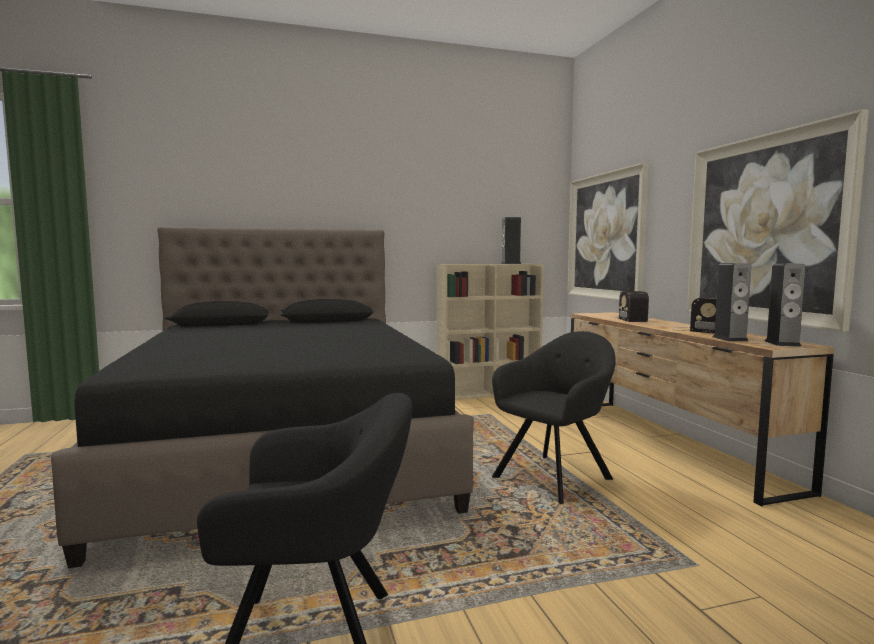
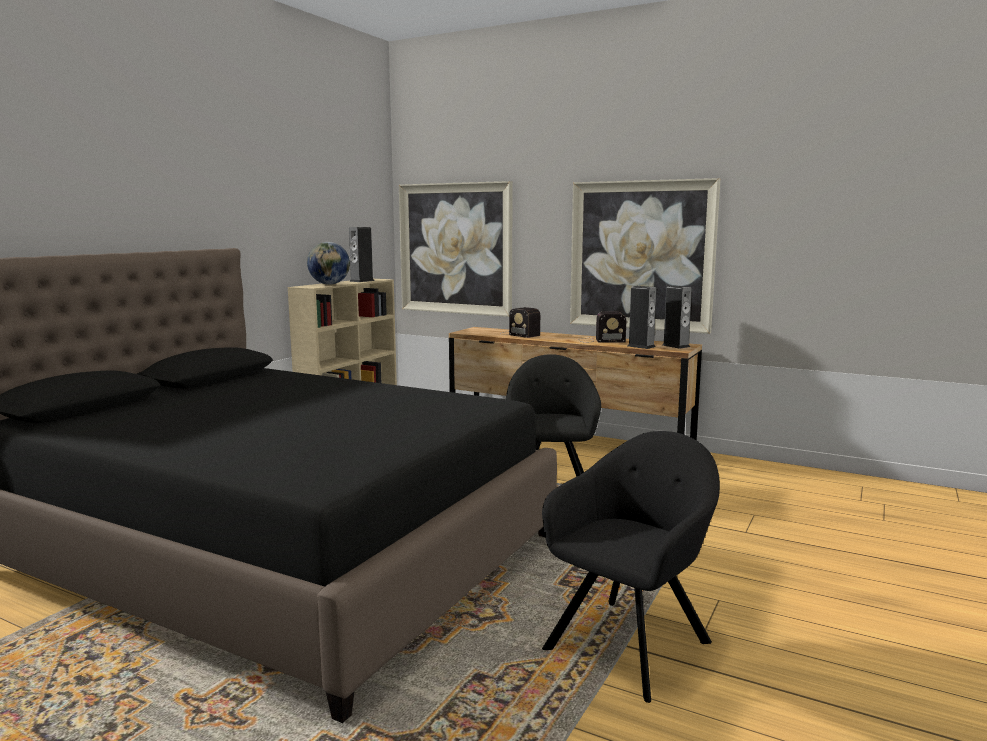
camera: 45 degrees left, 5 degrees up
(473, 263) = (329, 284): none -> globe

